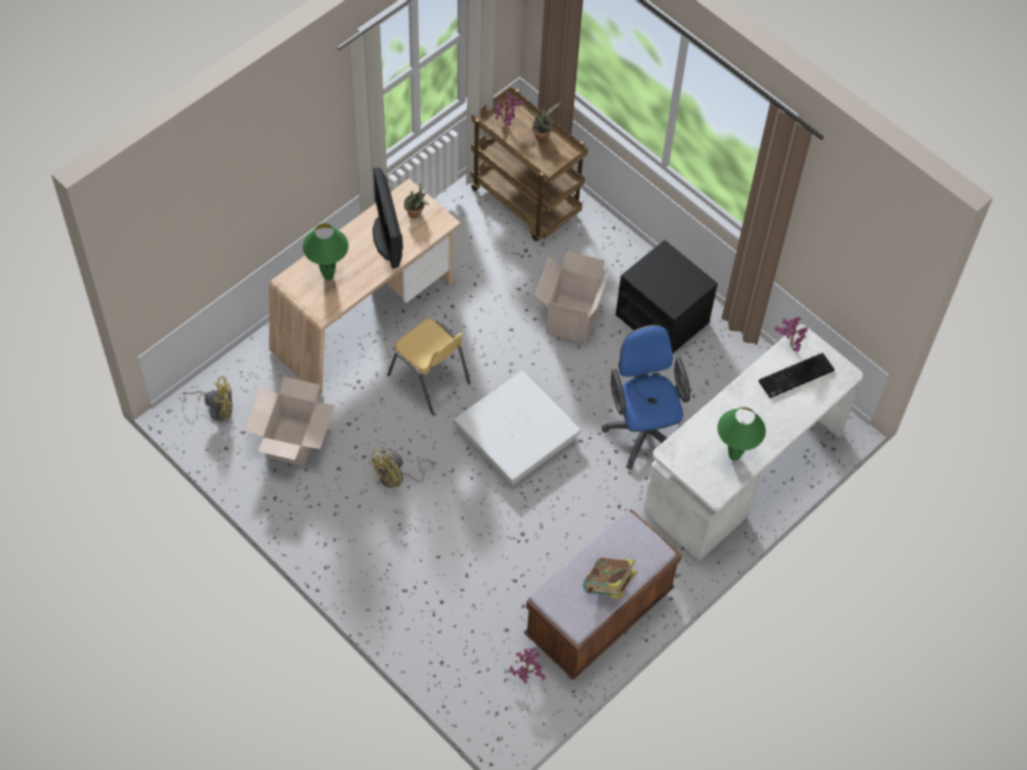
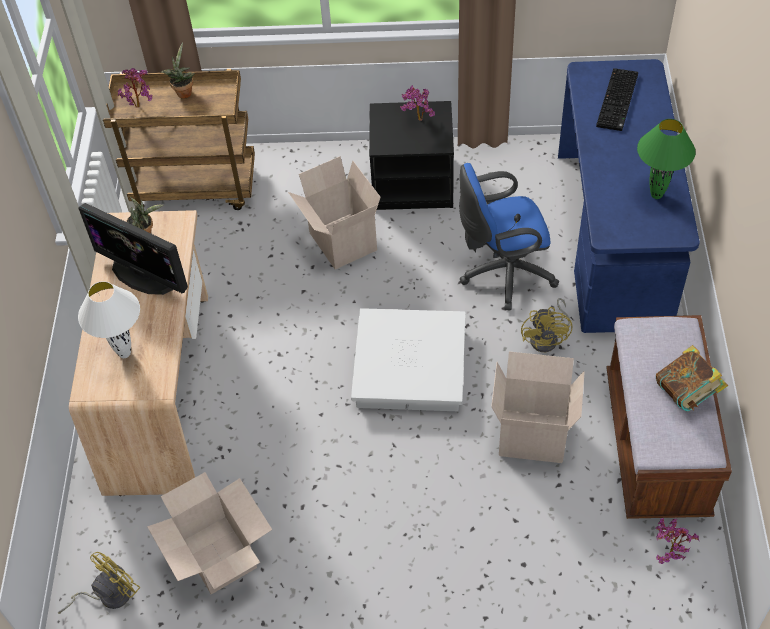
camera: 40 degrees left, 5 degrees down
(329, 276) = (125, 353): green table lamp -> white table lamp
(397, 478) = (355, 497): yellow fan -> yellow fan (548, 338)
(429, 379) = (282, 390): yellow chair -> none
(537, 540) = (534, 434): none -> cardboard box
(643, 429) = (503, 273): blue office chair -> blue office chair turned 45 degrees counterclockwise
(744, 471) = (614, 237): white desk -> blue desk
(788, 344) = (580, 84): potted plant -> potted plant (417, 120)

